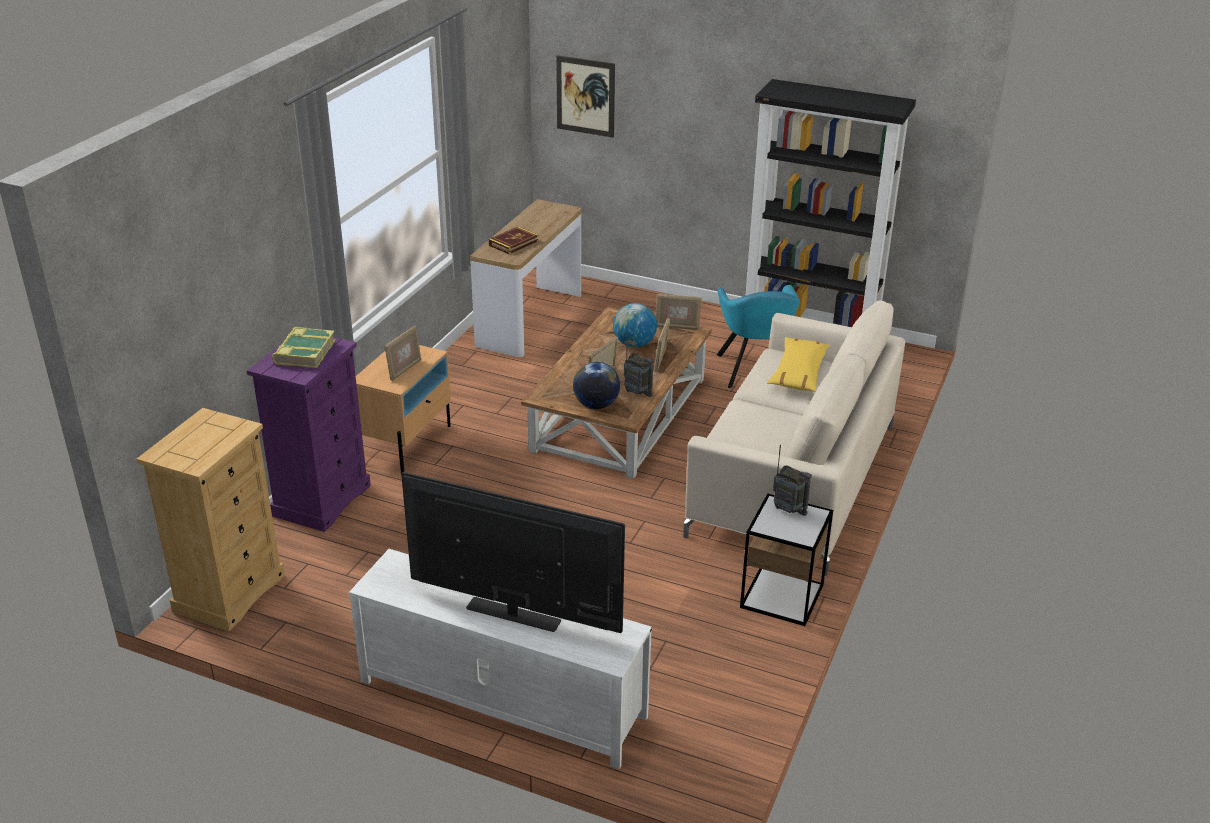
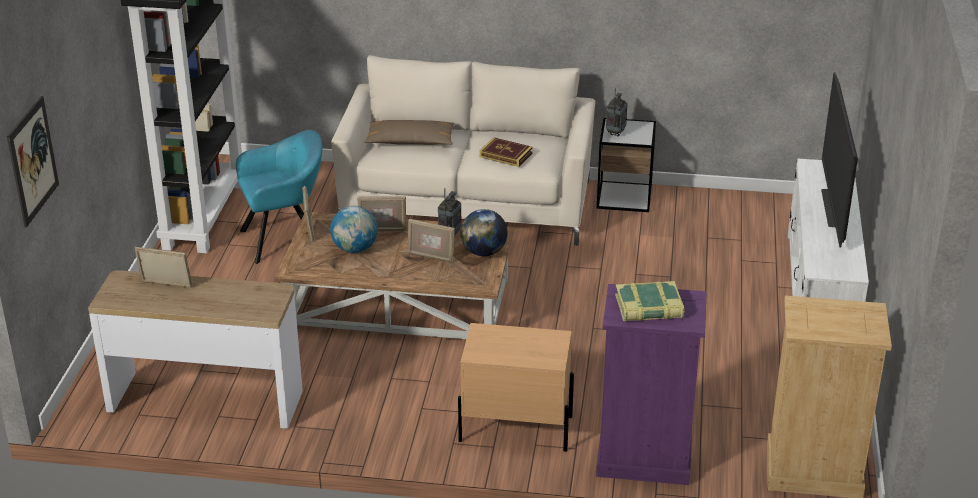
camera: 105 degrees left, 0 degrees up
(404, 370) = (523, 340): picture frame -> picture frame (166, 285)
(513, 243) = (234, 299): book -> book (506, 155)
(798, 373) = (410, 141): yellow pillow -> brown pillow

